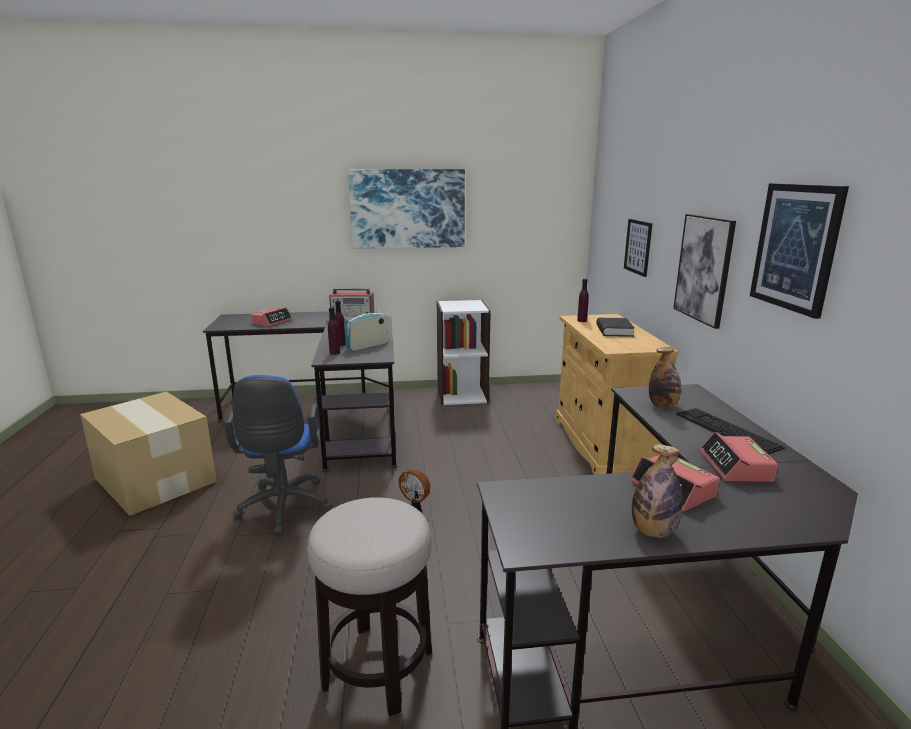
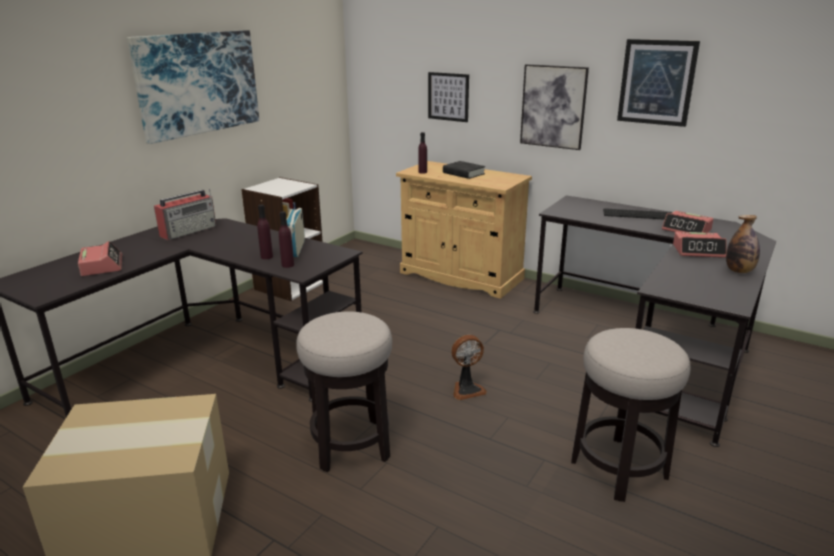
camera: 50 degrees left, 5 degrees up
(284, 509) = (351, 445): blue office chair -> stool
(662, 405) = (587, 213): bottle -> none

